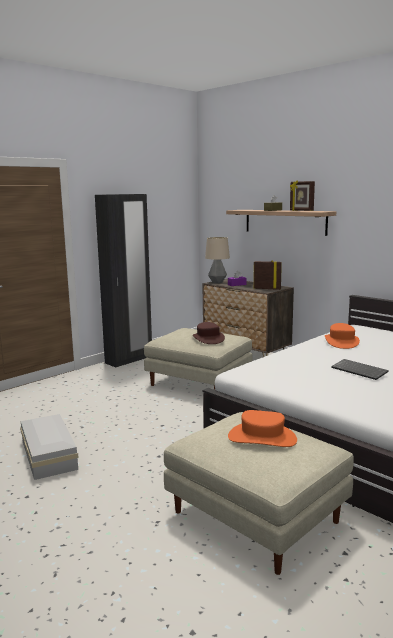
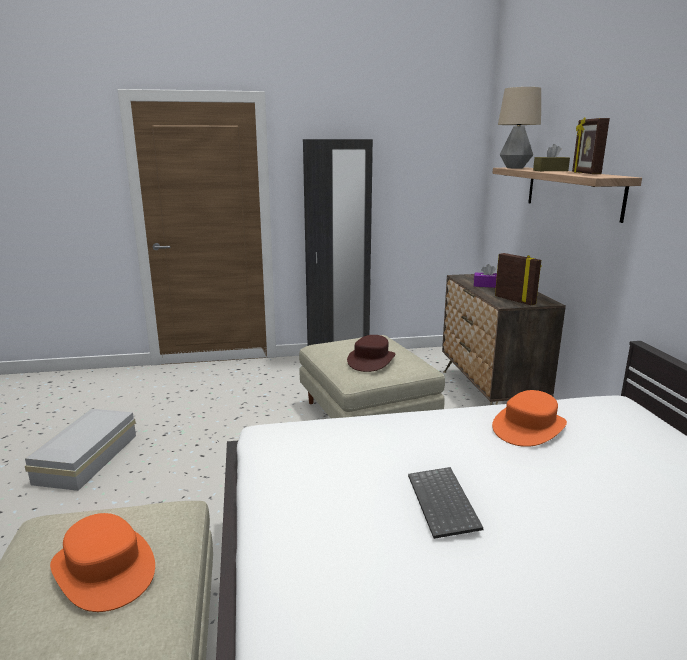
camera: 35 degrees right, 5 degrees up
(217, 282) = (468, 277): table lamp -> table lamp (514, 168)

